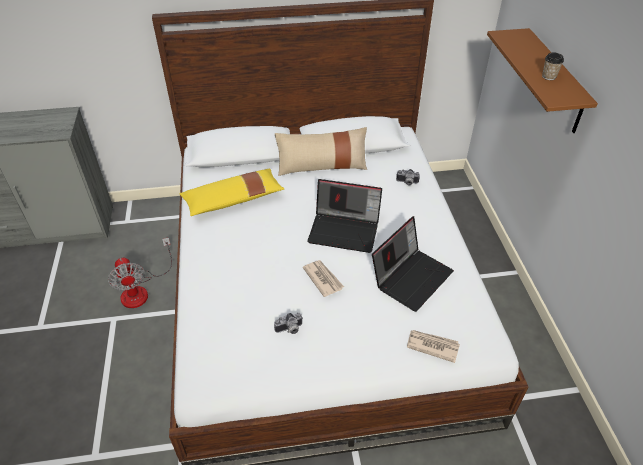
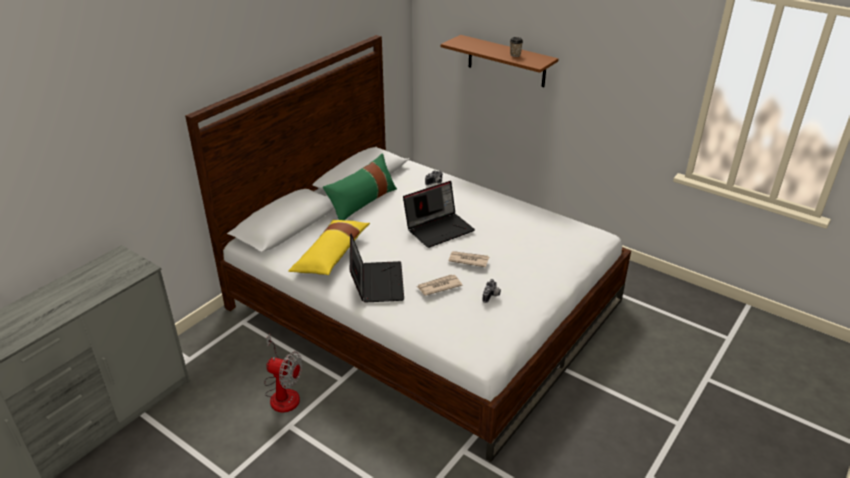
camera: 45 degrees left, 10 degrees down
(322, 166) = (362, 202): beige pillow -> green pillow
(411, 277) = (515, 229): laptop -> laptop (376, 282)
(432, 346) = (574, 254): newspaper -> newspaper (438, 286)

